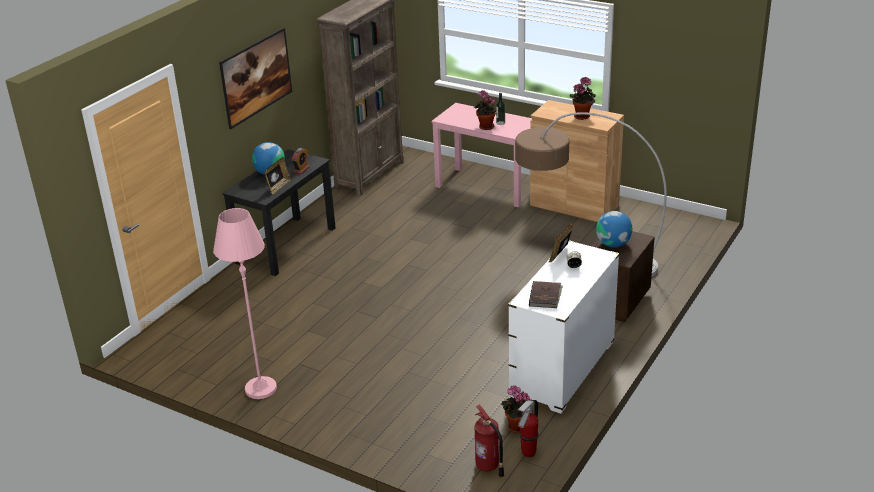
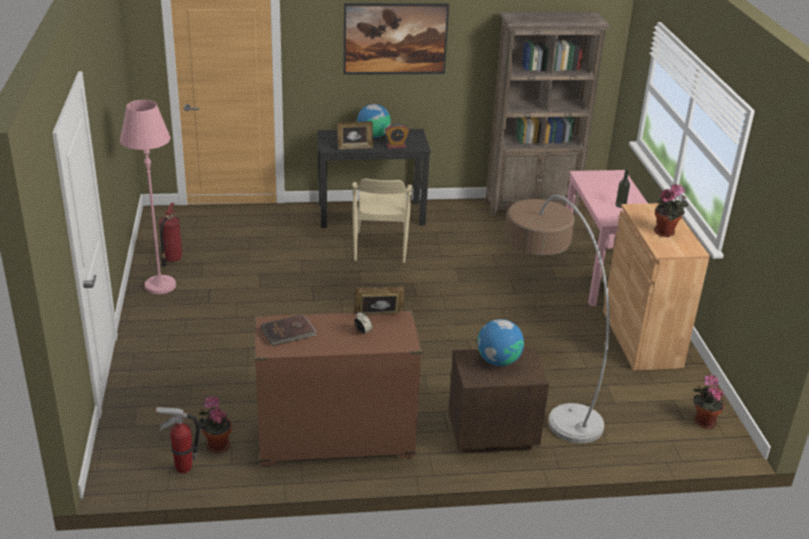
camera: 50 degrees right, 0 degrees up
(340, 260) = (380, 247): none -> beige chair
(485, 127) = (599, 200): potted plant -> potted plant (703, 421)
(488, 466) = (144, 450): fire extinguisher -> fire extinguisher (171, 259)
(562, 370) = (335, 441): white dresser -> brown dresser

